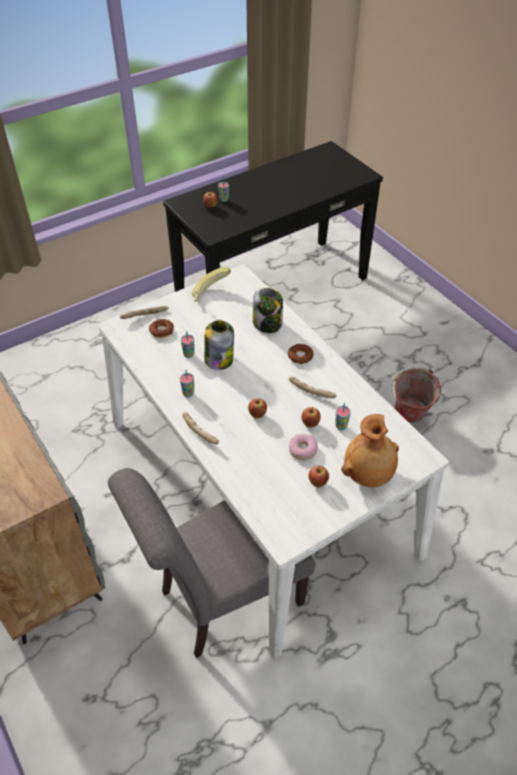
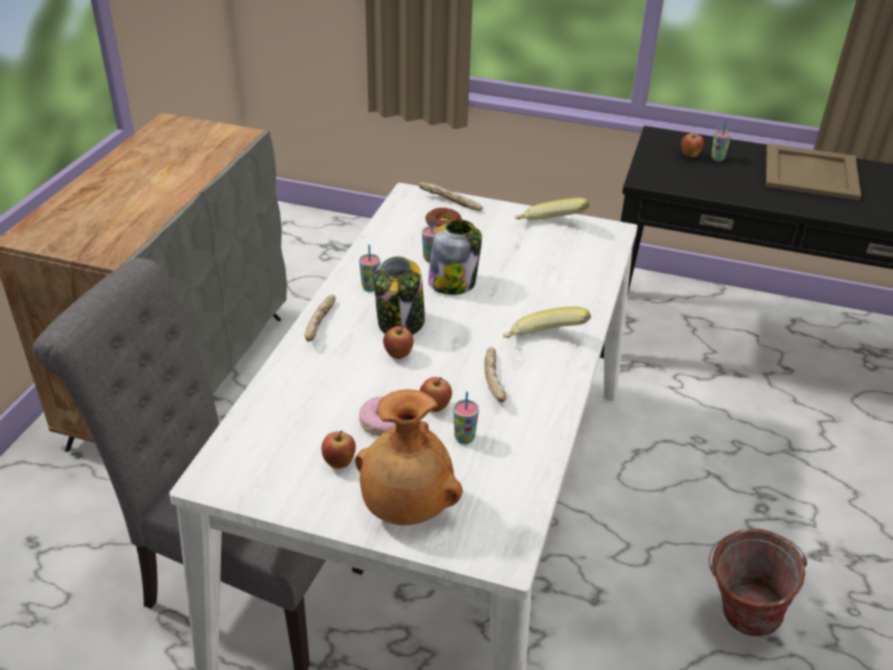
camera: 50 degrees right, 10 degrees down
(268, 323) = (563, 290): jar -> jar (400, 323)
(271, 182) = (812, 173): none -> beige tray
(300, 356) = (543, 342): donut -> banana

